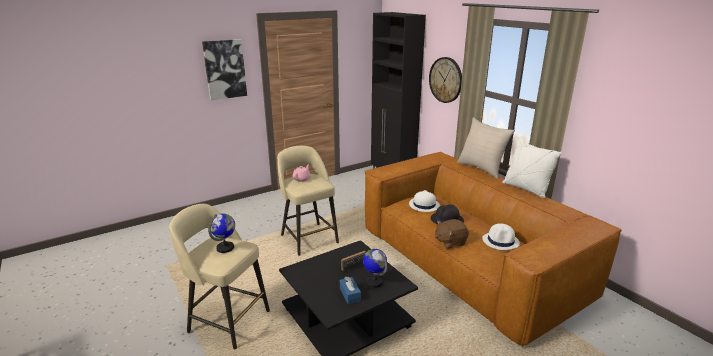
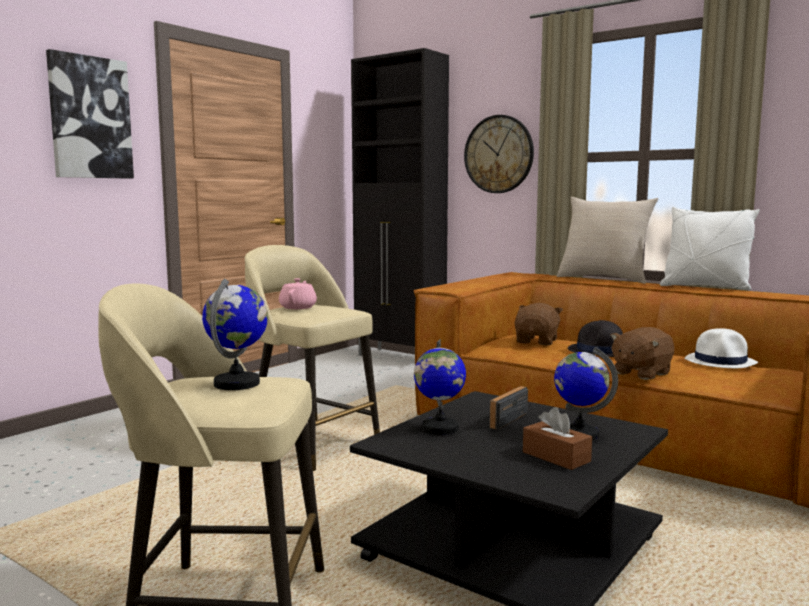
camera: 20 degrees left, 15 degrees down
(321, 265) = (439, 428): none -> globe
(350, 294) = (556, 457): blue tissue box -> brown tissue box
(424, 205) = (537, 341): white hat -> brown plush toy

